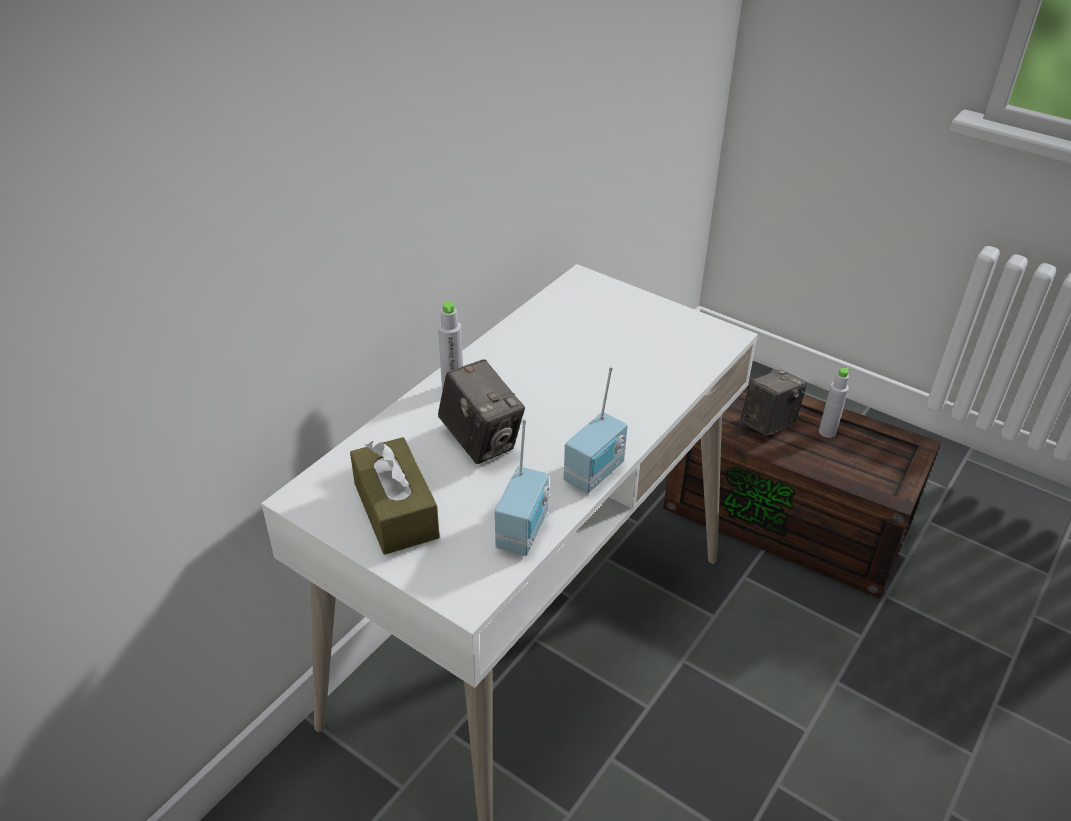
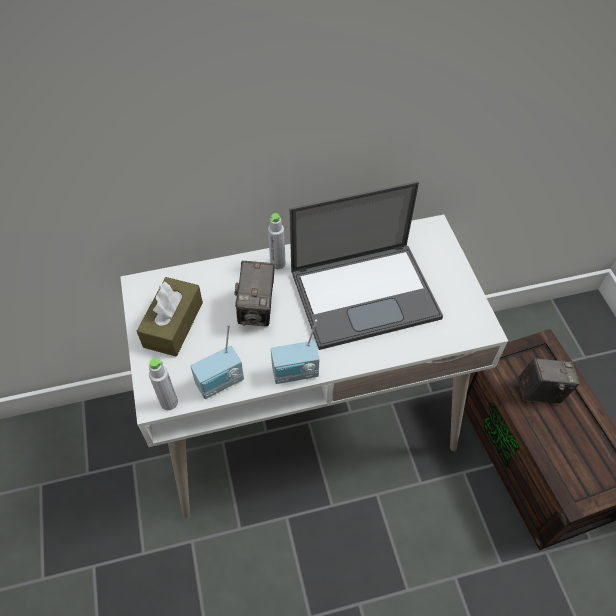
camera: 40 degrees right, 15 degrees up
(581, 365) = (366, 293): none -> laptop
(827, 432) = (577, 424): grey bottle -> grey bottle (169, 402)

